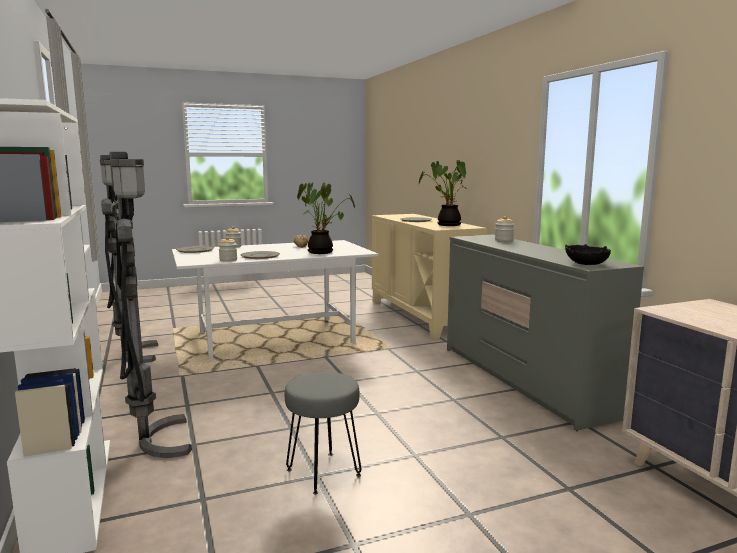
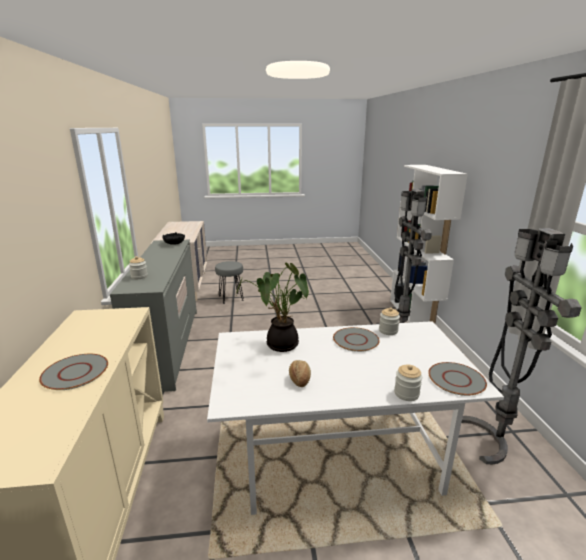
camera: 165 degrees left, 10 degrees up
(323, 473) = (317, 311): grey stool -> grey stool (231, 298)
(446, 225) = (91, 330): potted plant -> none

